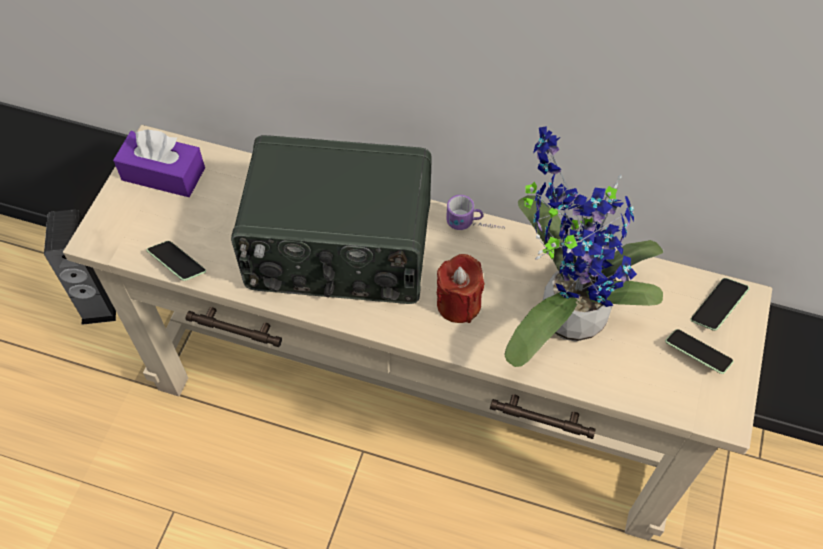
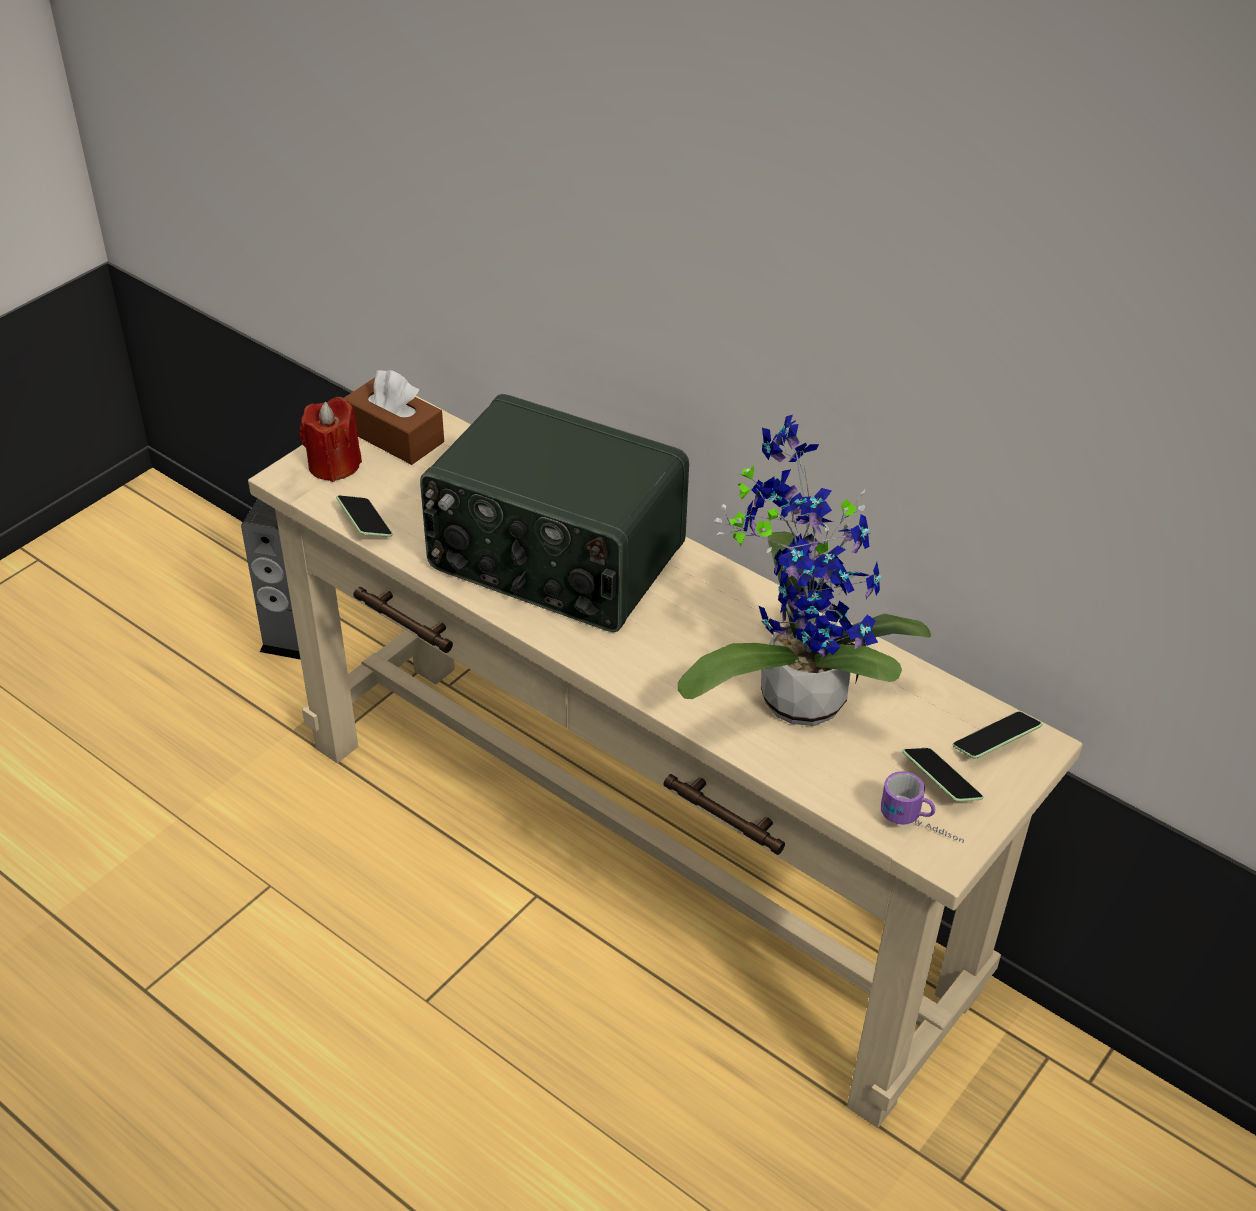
camera: 20 degrees right, 15 degrees down
(163, 174) = (395, 436): purple tissue box -> brown tissue box
(458, 304) = (668, 648): red candle -> red candle (334, 465)
(475, 226) = (730, 579): mug -> mug (921, 827)

